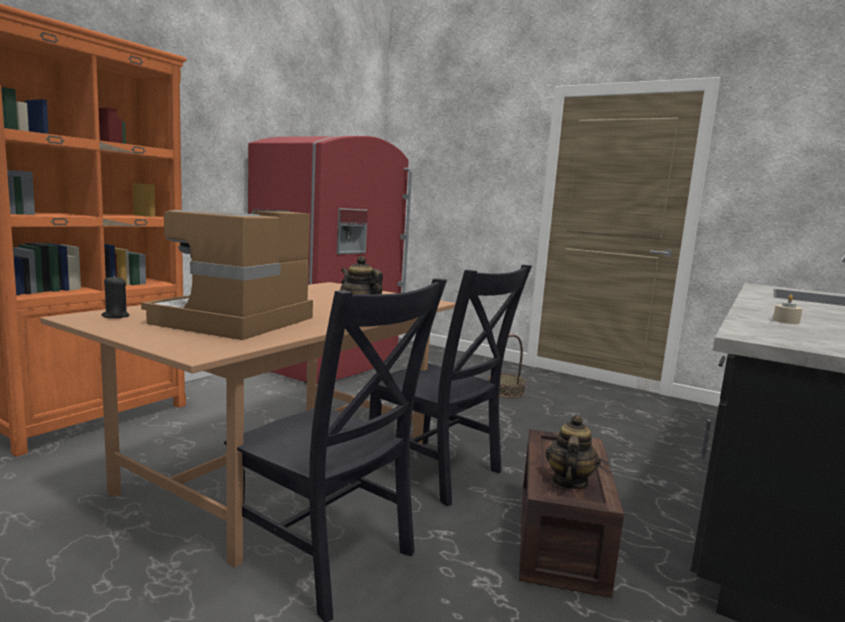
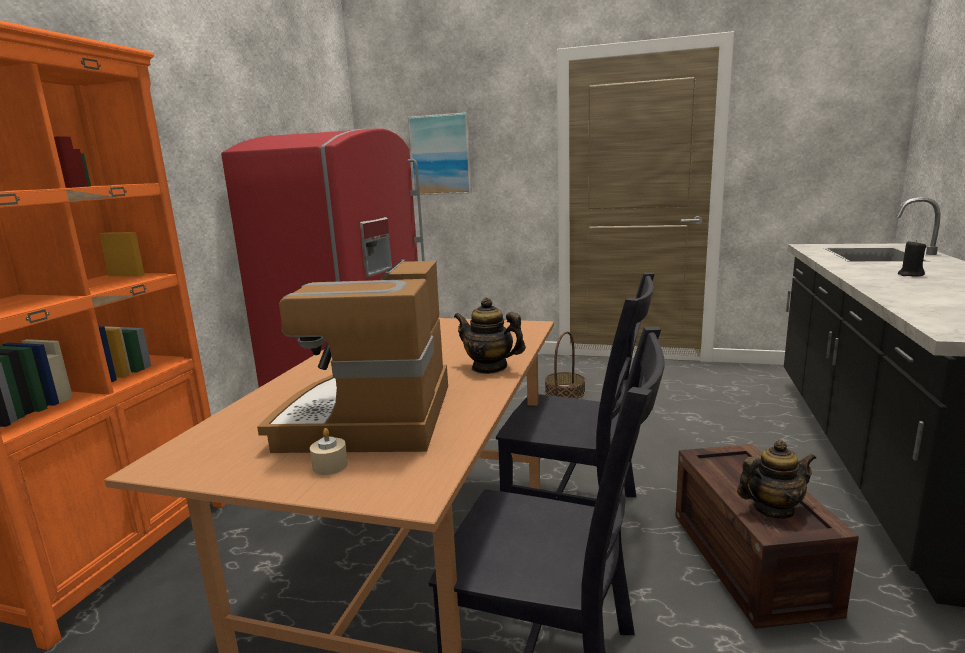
camera: 15 degrees left, 5 degrees up
(115, 316) = (209, 448): black candle -> black candle (910, 275)
(447, 171) = (441, 155): none -> picture
(568, 482) = (772, 509): teapot -> teapot turned 75 degrees clockwise
(786, 321) = (931, 299): beige candle -> beige candle (330, 466)

